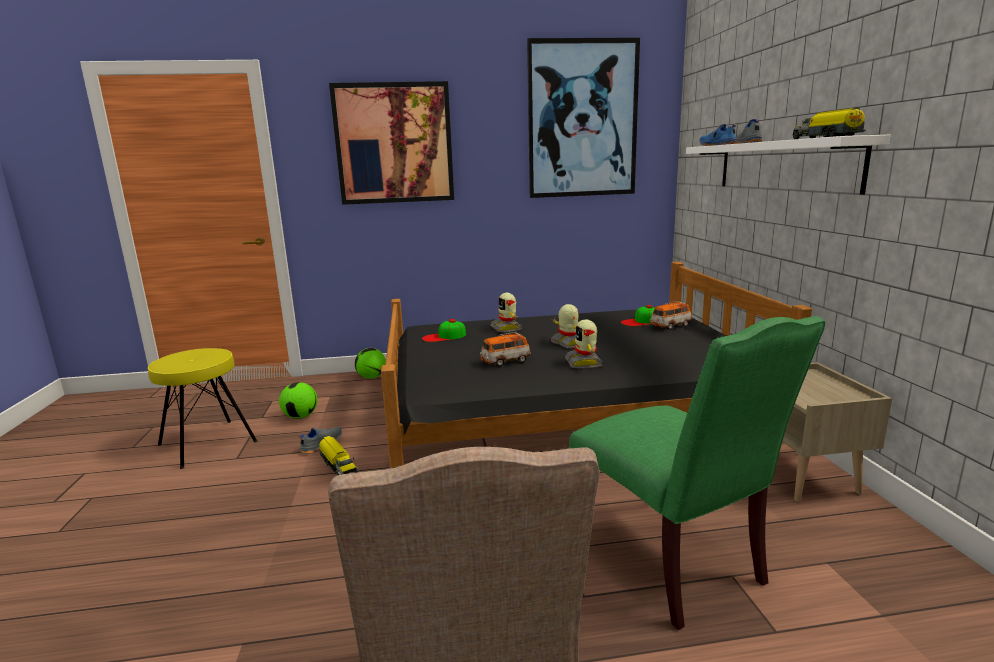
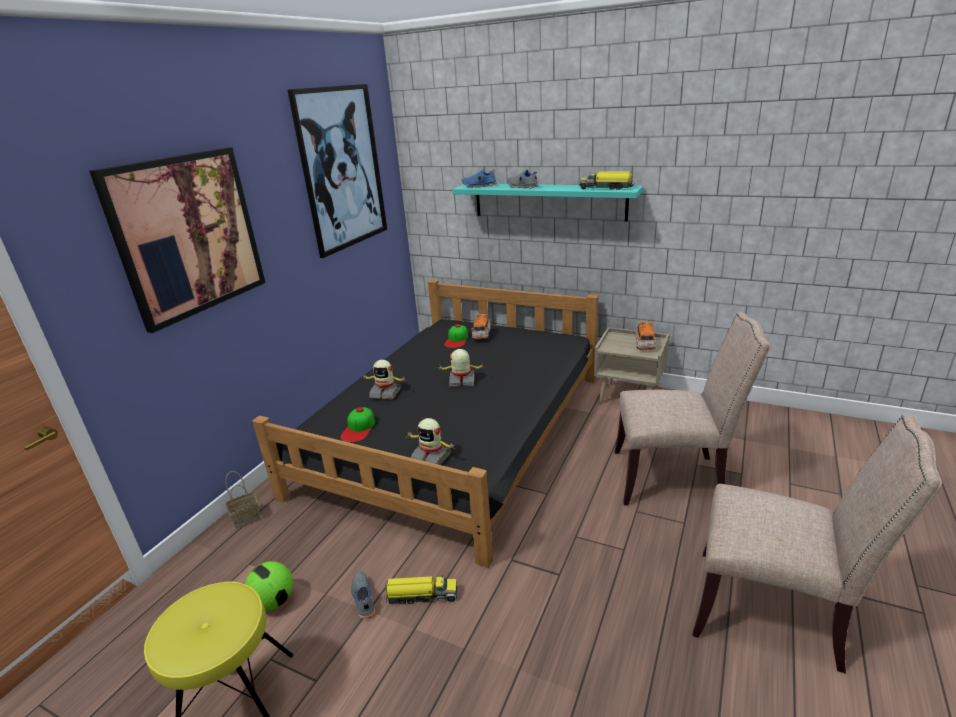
camera: 55 degrees left, 10 degrees up
(371, 377) = (245, 519): football -> basket
(505, 361) = (464, 419): toy car -> toy car (645, 345)
(584, 363) = (509, 390): toy robot -> toy robot (431, 457)
(670, 561) = (673, 477): green chair -> beige chair
(783, 165) = (548, 201): white shelf -> turquoise shelf

